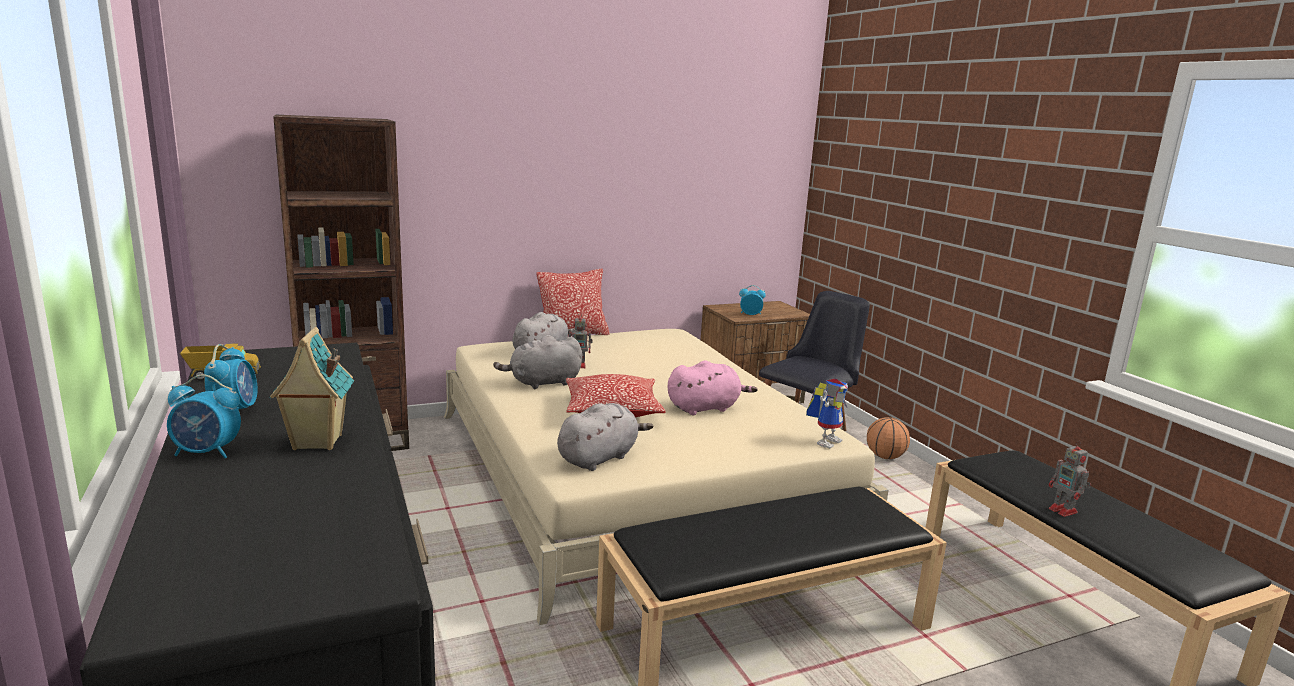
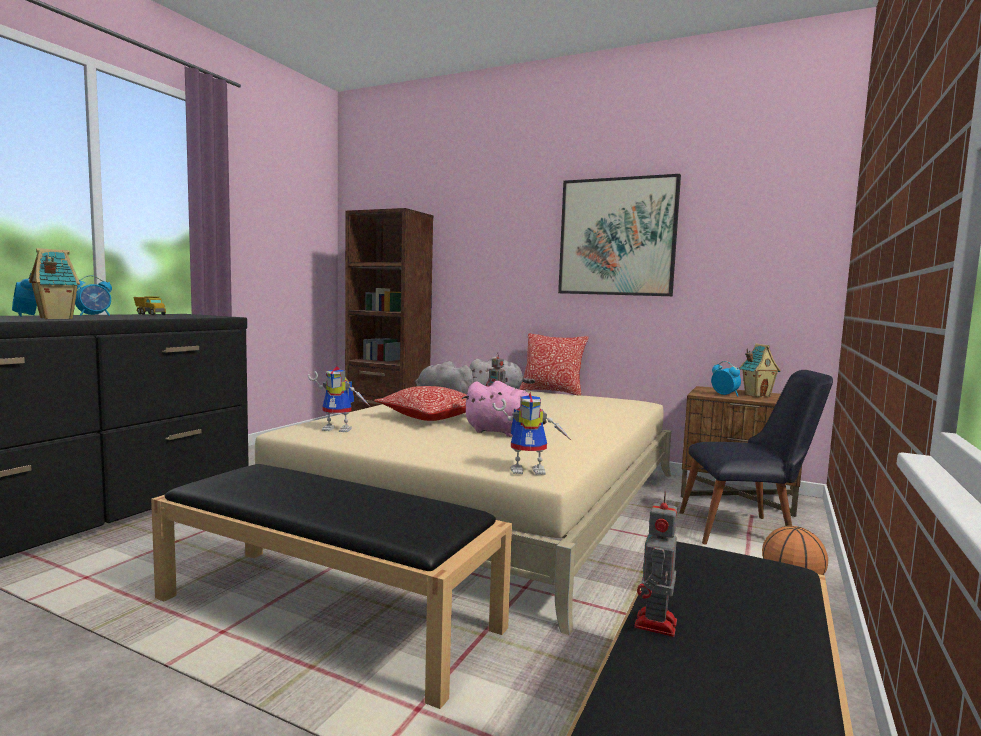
camera: 50 degrees right, 10 degrees down
(599, 458) = (340, 429): grey plush toy -> toy robot
(629, 159) = (617, 237): none -> picture
(763, 309) = (757, 395): none -> toy house

